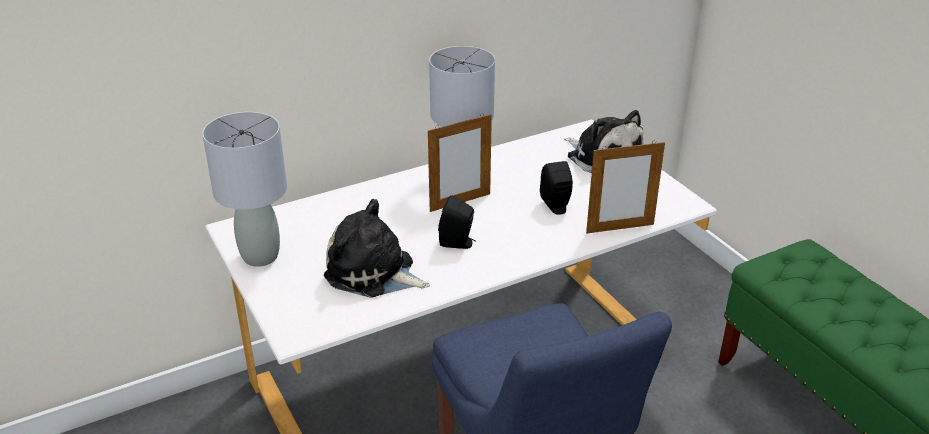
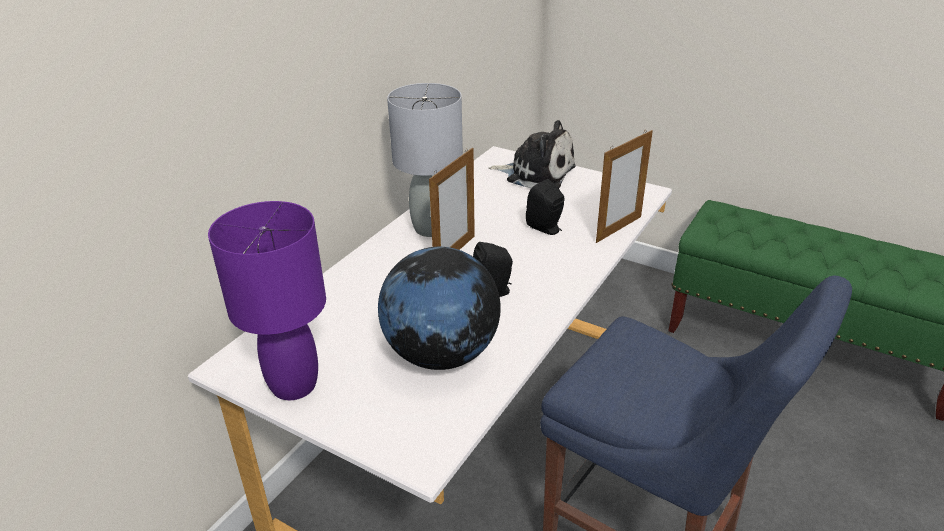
camera: 30 degrees left, 0 degrees up
(260, 257) = (294, 386): grey table lamp -> purple table lamp
(373, 273) = (441, 354): plush toy -> globe

